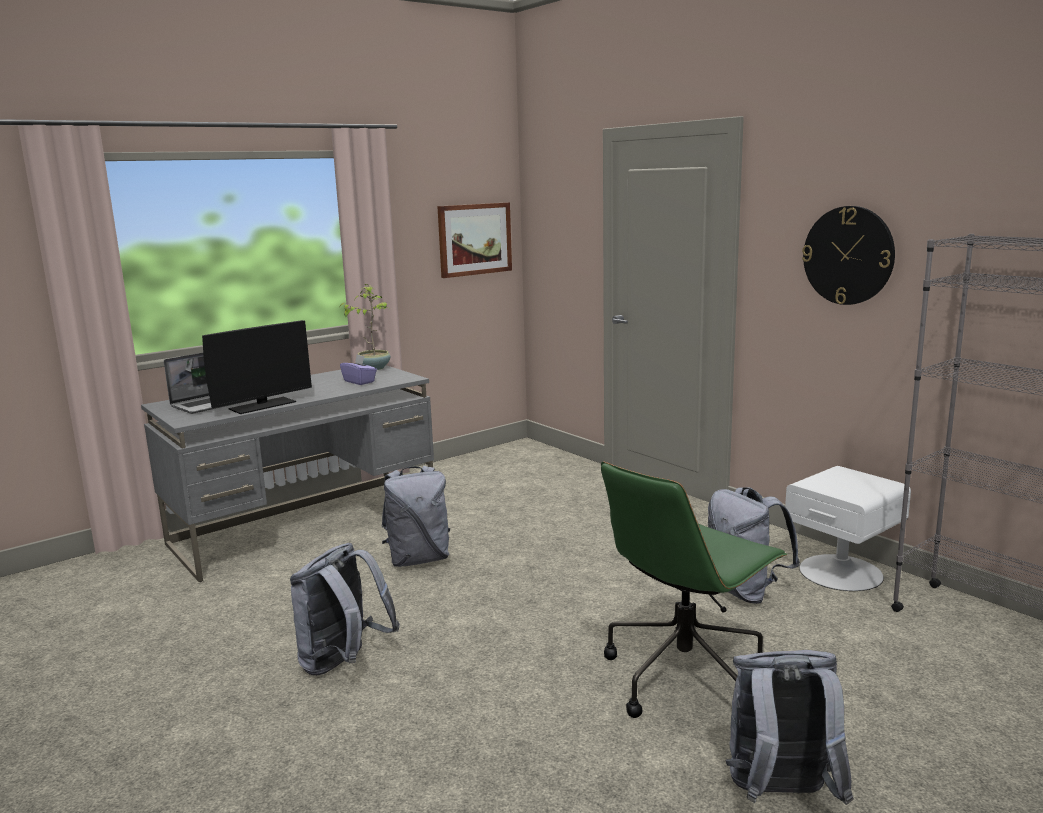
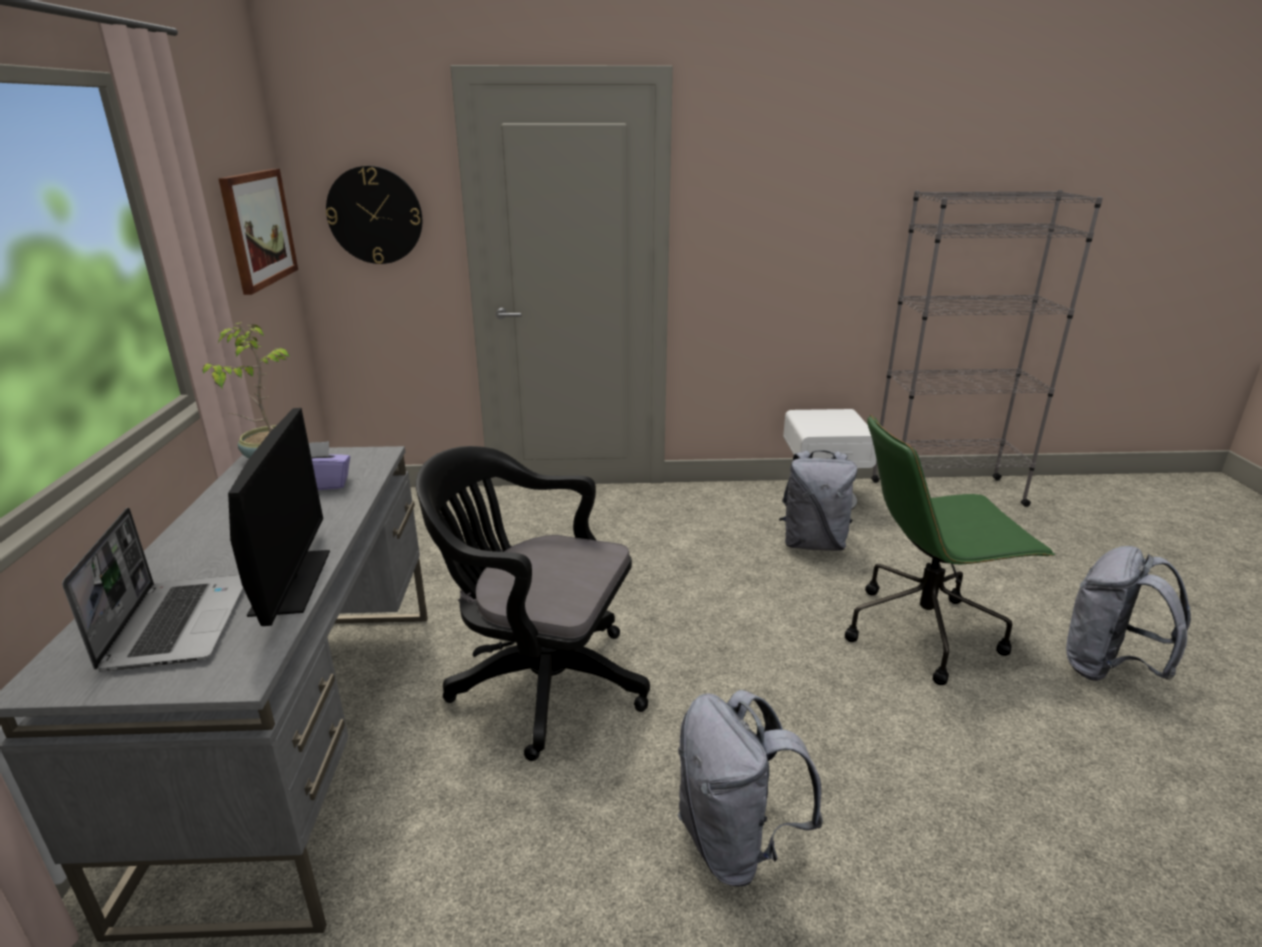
camera: 55 degrees left, 10 degrees up
(418, 559) = (539, 682): grey backpack -> black office chair
(685, 676) = (924, 631): green office chair -> green office chair turned 90 degrees clockwise
(848, 255) = (798, 216): wall clock -> wall clock (375, 215)

